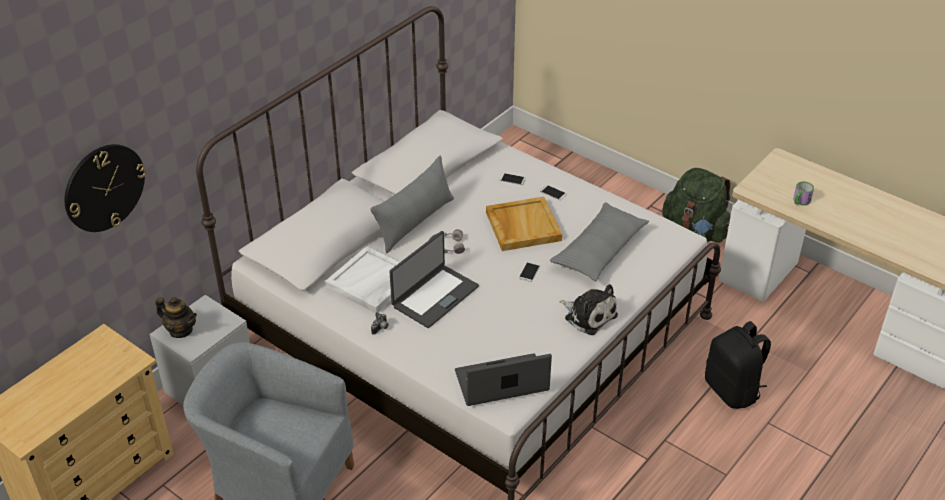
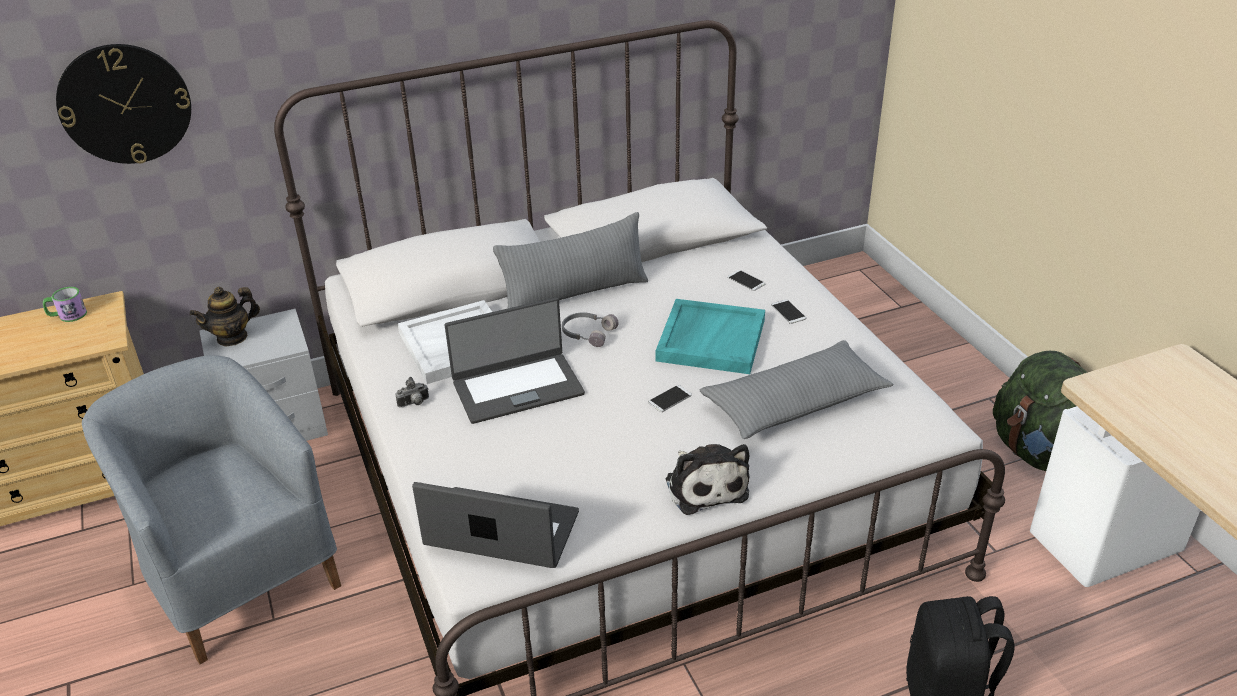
camera: 30 degrees right, 5 degrees down
(180, 330) = (232, 337): teapot -> teapot turned 90 degrees clockwise
(522, 226) = (710, 339): beige tray -> turquoise tray
(800, 201) = (1175, 431): mug -> mug (67, 315)

